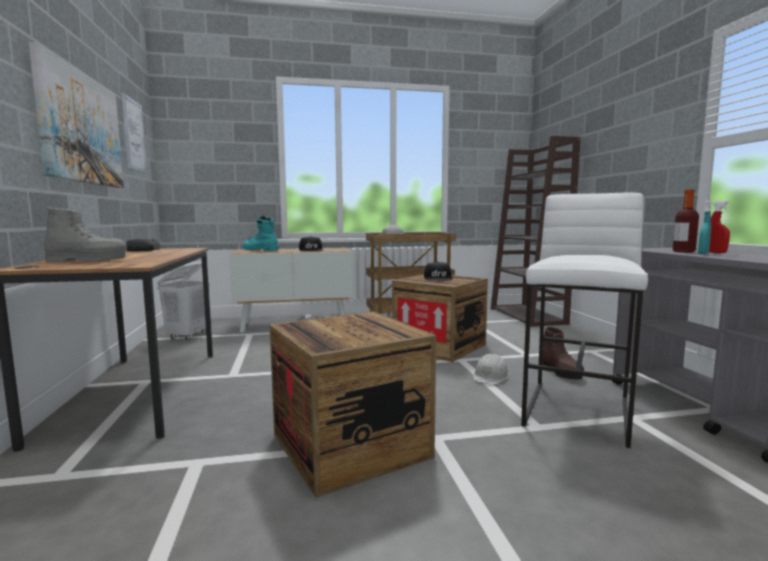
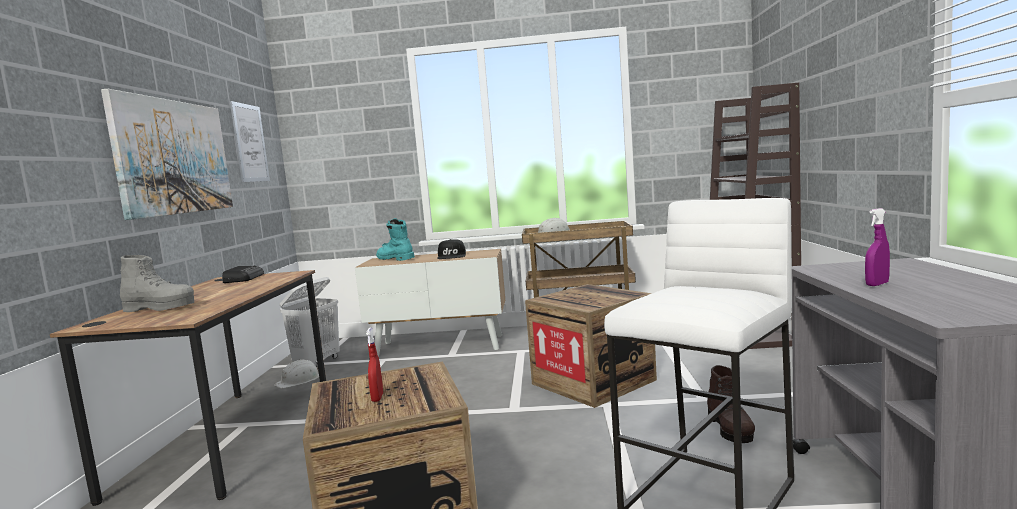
camera: 15 degrees right, 0 degrees up
(438, 278) = (587, 295): black cap -> none
(490, 376) = (629, 432): white hard hat -> white hard hat (299, 381)
(683, 251) = (861, 277): bottle -> none
(703, 253) = (877, 284): turquoise spray bottle -> purple spray bottle
(715, 252) = (905, 279): red spray bottle -> red spray bottle (377, 398)

